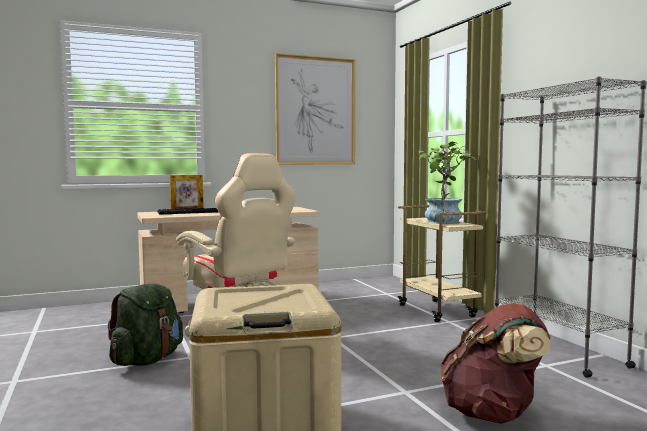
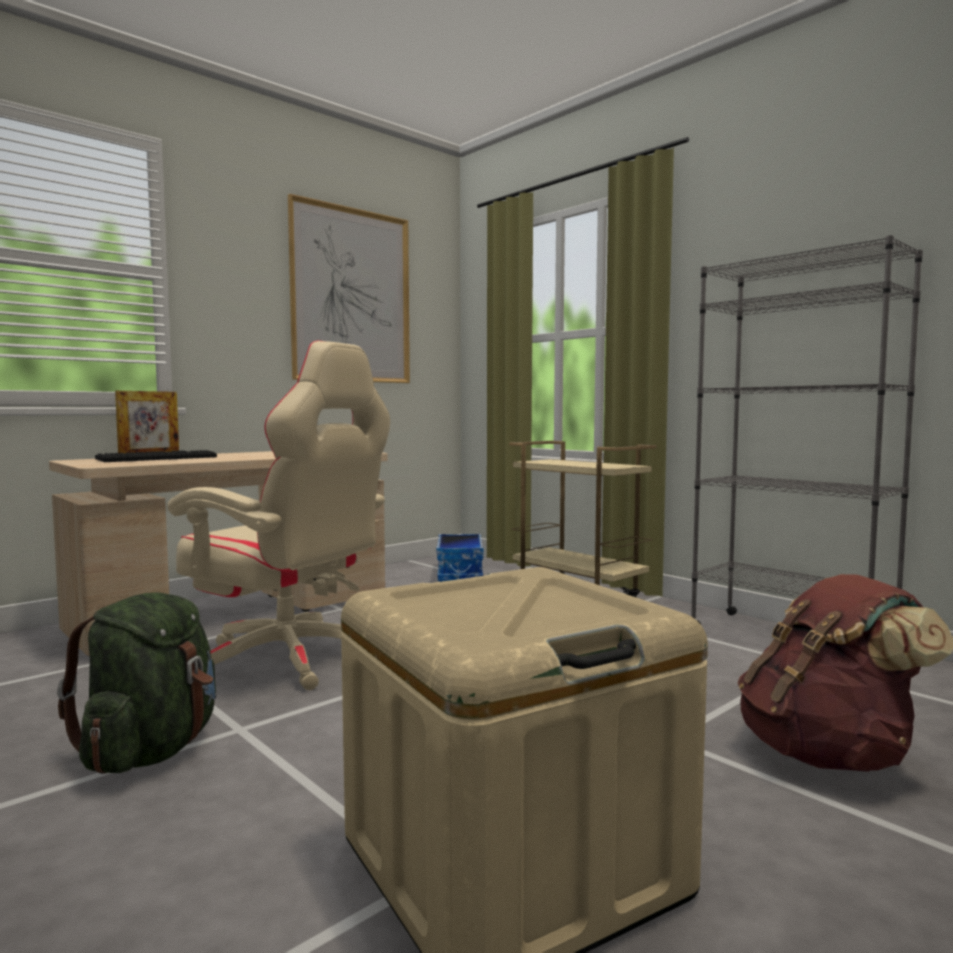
camera: 20 degrees left, 0 degrees up
(378, 289) = (461, 573): none -> storage box
(443, 222) = (590, 464): potted plant -> none

